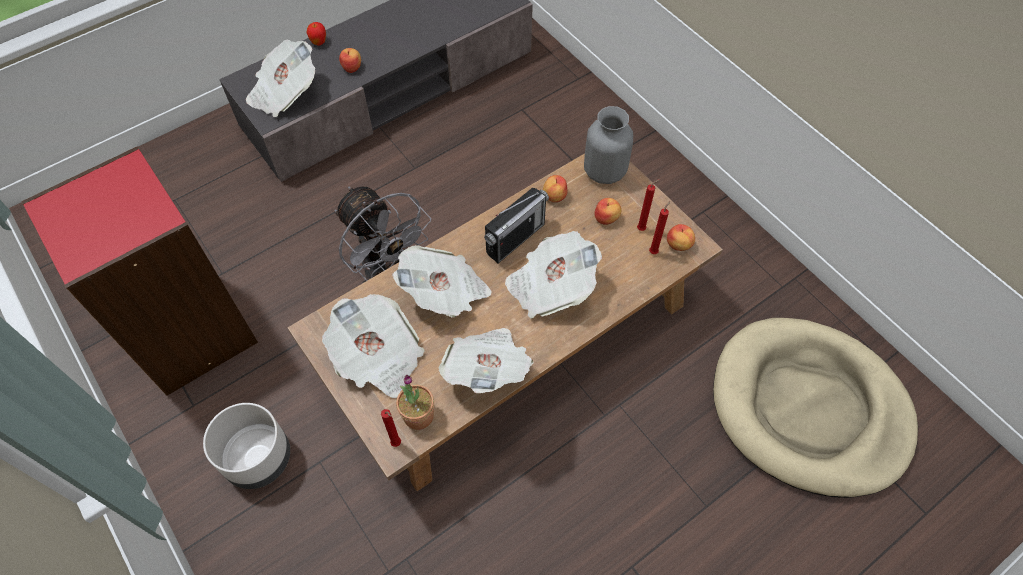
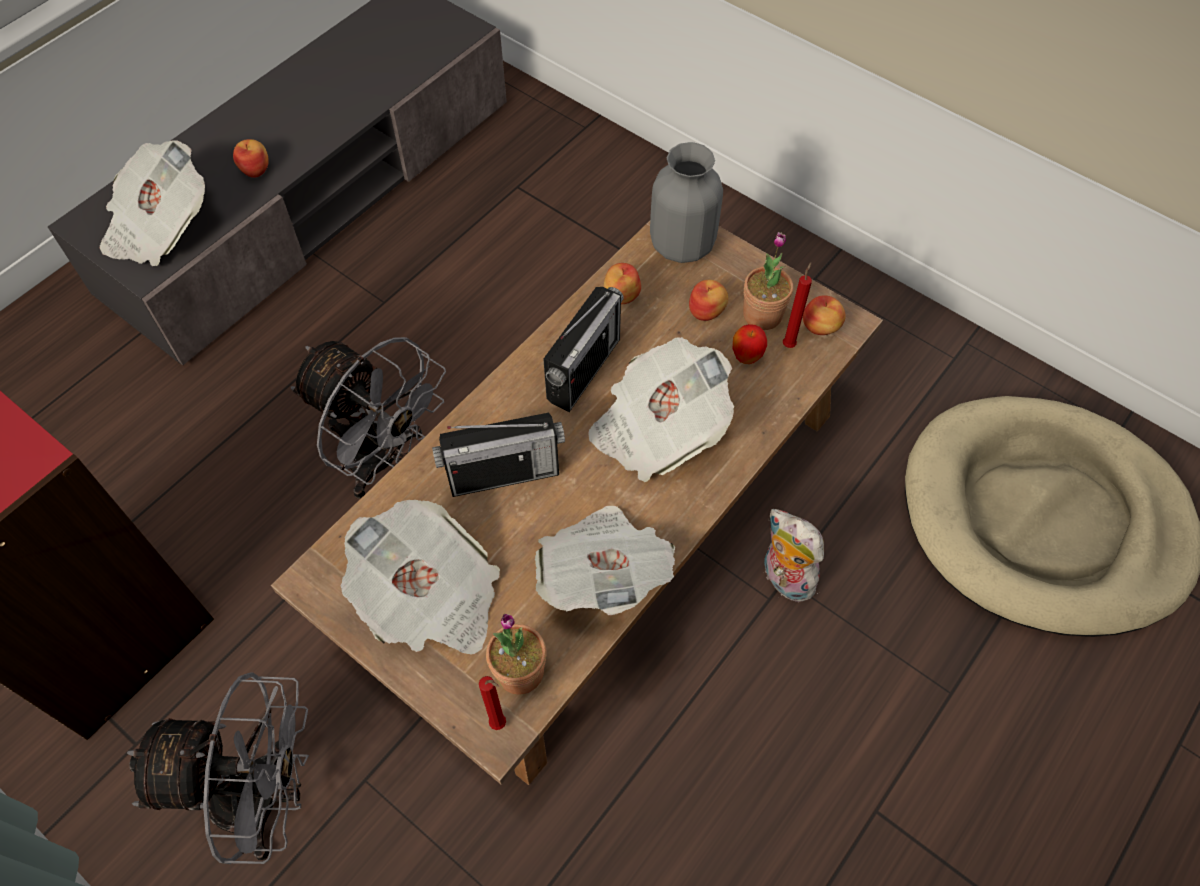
camera: 15 degrees left, 0 degrees up
(258, 458) = (265, 800): grey planter -> grey fan
(319, 43) = (193, 142): apple -> apple (746, 357)
(445, 293) = (503, 474): newspaper -> radio
(618, 404) = (783, 578): none -> plush toy
(642, 228) = (762, 315): red candle -> potted plant

